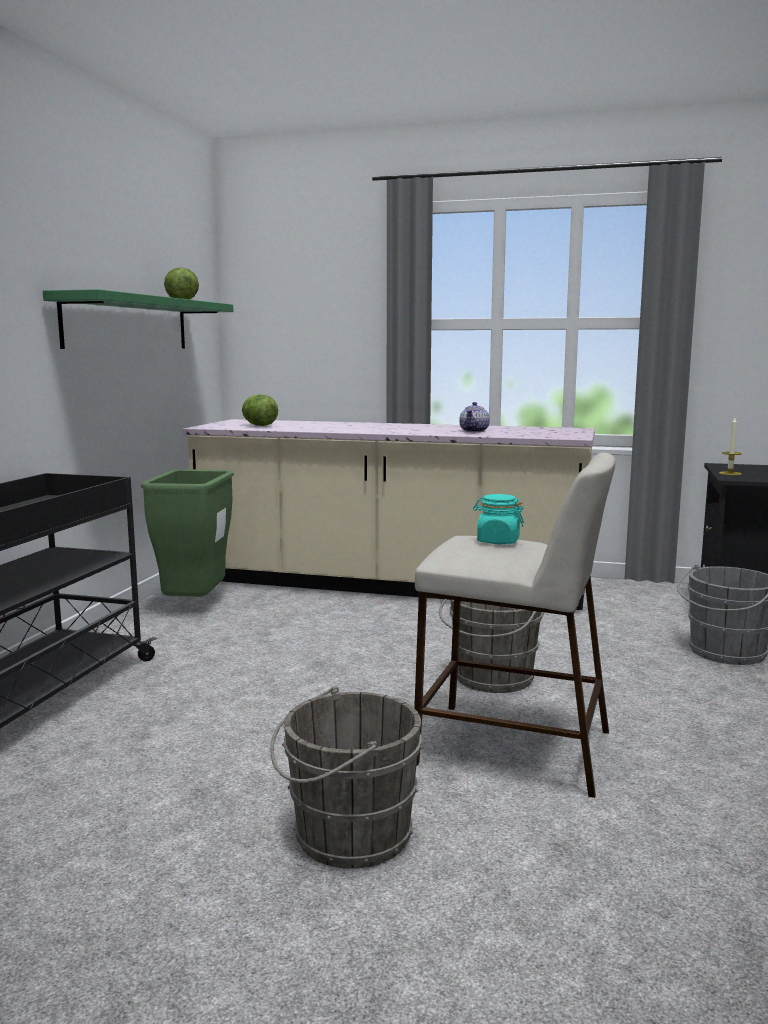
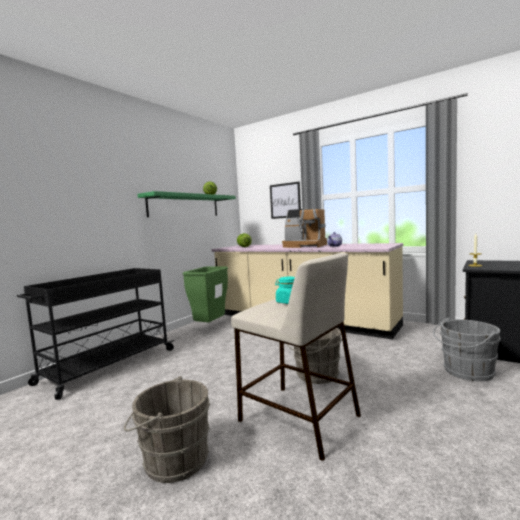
camera: 20 degrees right, 5 degrees down
(342, 324) = (285, 200): none -> picture
(405, 428) = (304, 246): none -> coffee machine

